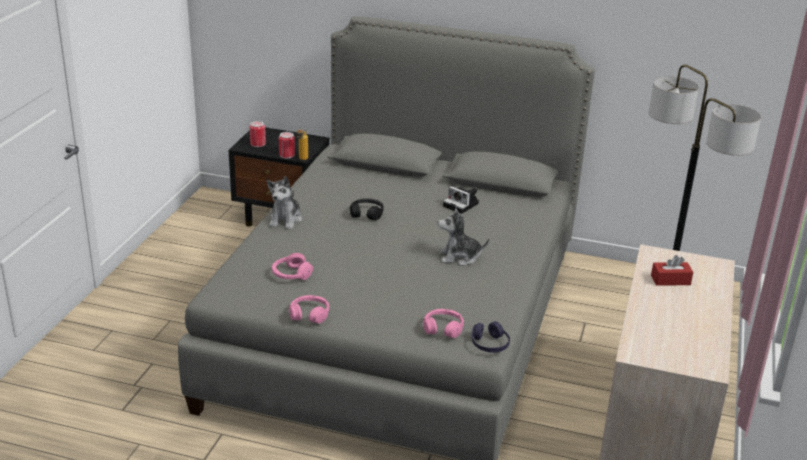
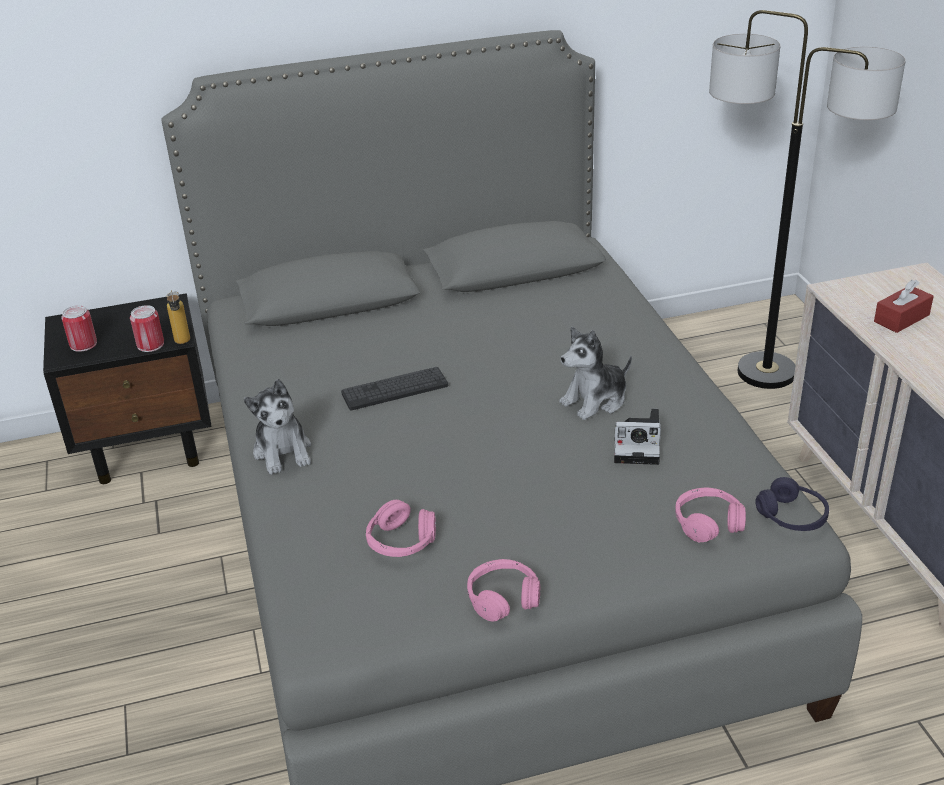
camera: 30 degrees left, 5 degrees up
(366, 214) = (395, 389): black headphones -> keyboard
(462, 205) = (506, 321): camera -> camera (639, 446)

